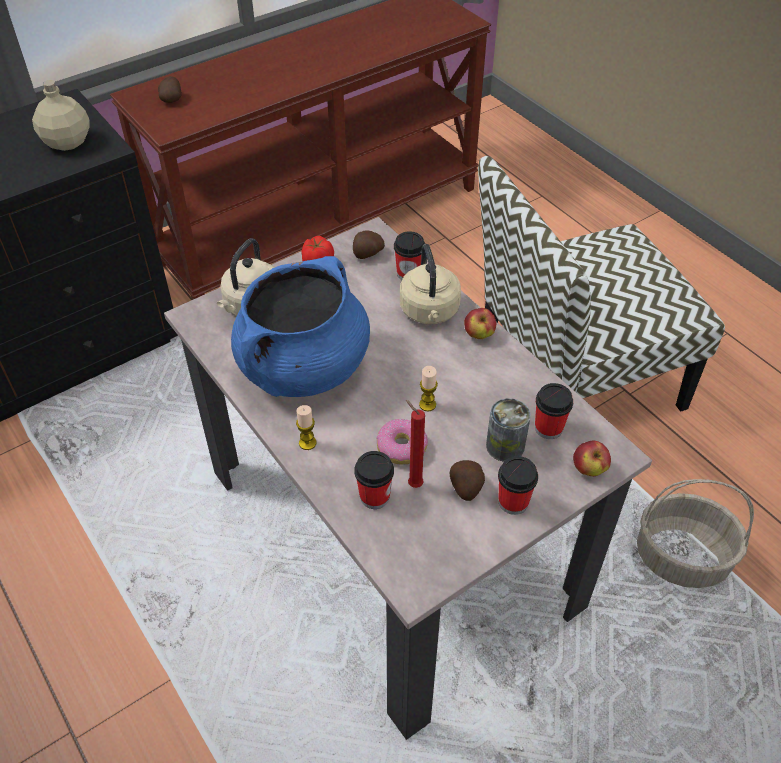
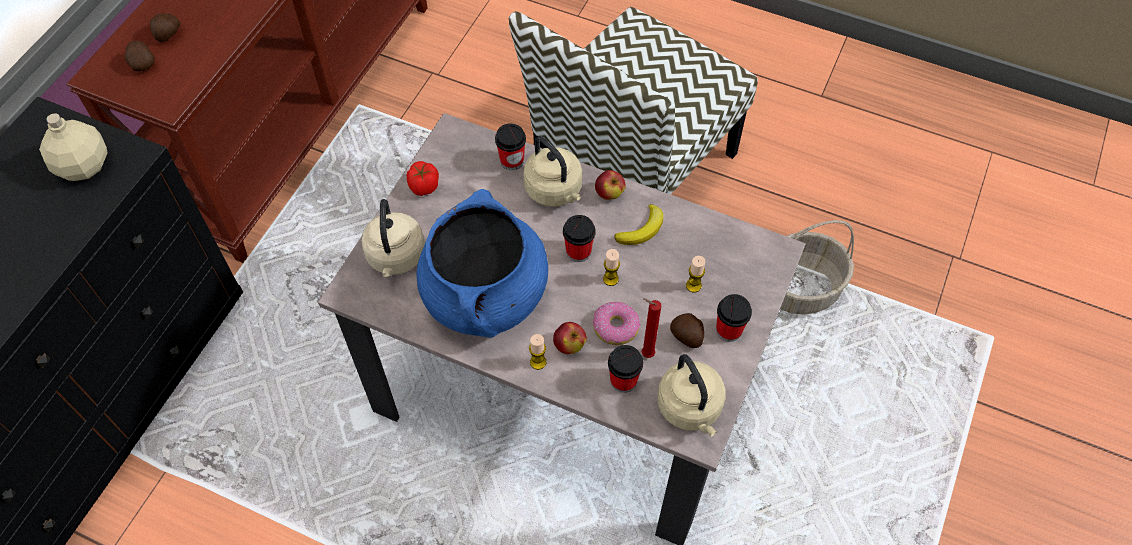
camera: 30 degrees left, 10 degrees up
(367, 254) = (461, 156): potato -> potato (167, 35)
(422, 554) = (690, 408): none -> beige kettle
(489, 376) = (642, 229): none -> banana
(505, 446) = (693, 285): can -> candle
(548, 428) = (716, 253): cup -> cup (578, 251)
(588, 469) = (766, 274): apple -> apple (569, 345)

